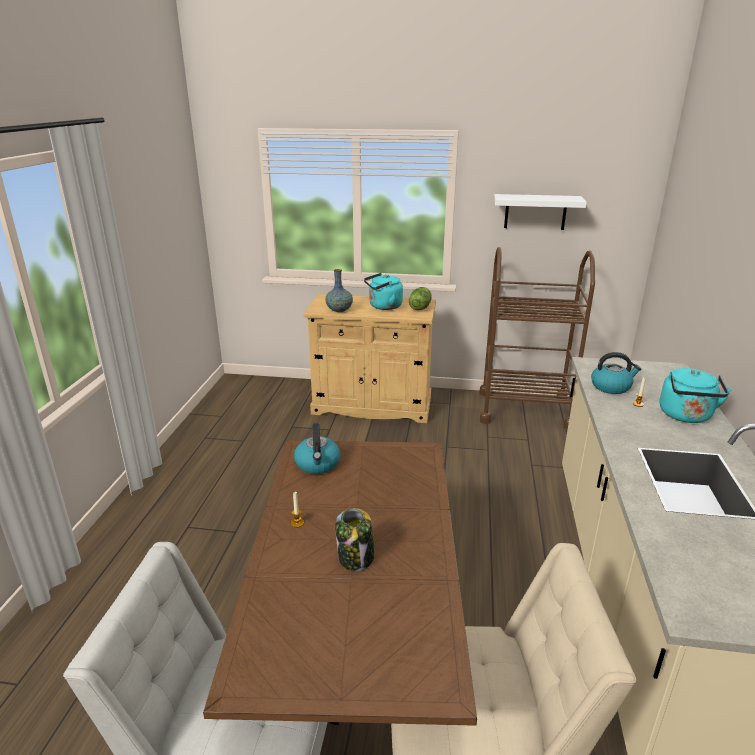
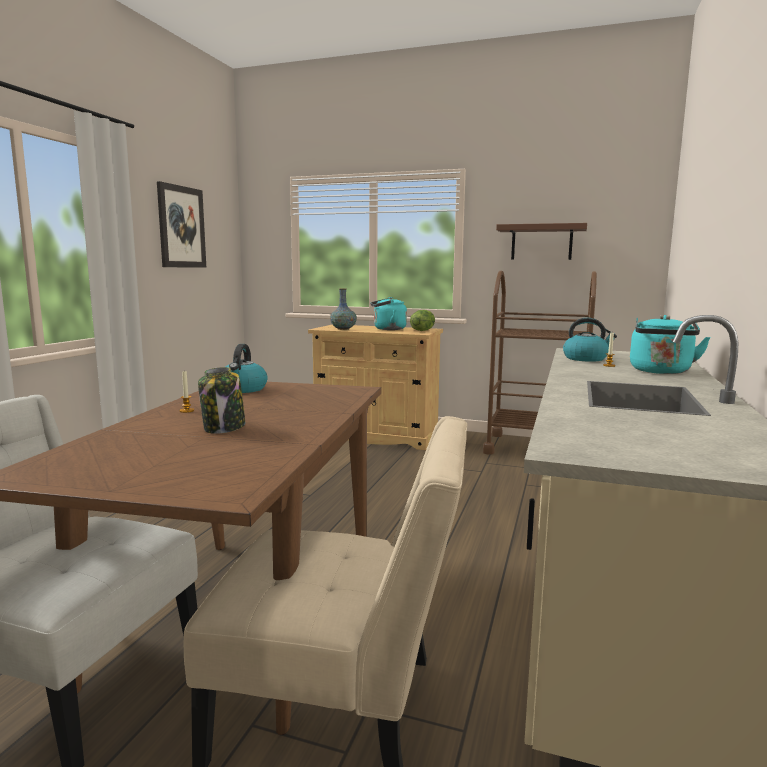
camera: 10 degrees right, 15 degrees down
(152, 209) = (181, 227): none -> picture
(535, 212) = (541, 242): white shelf -> brown shelf

